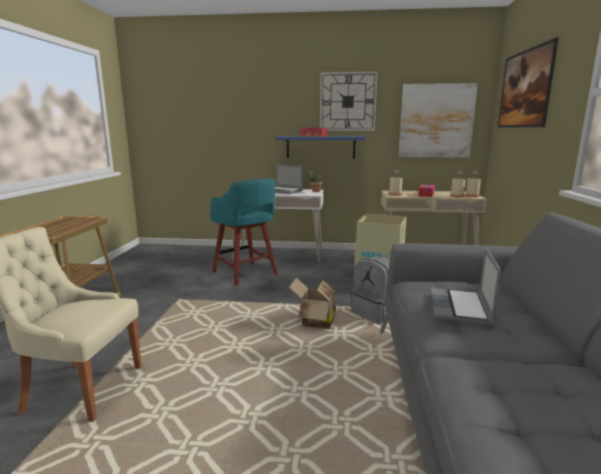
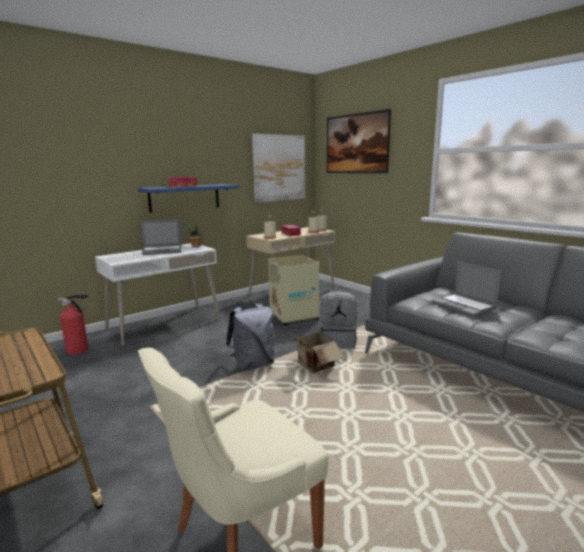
camera: 45 degrees left, 0 degrees up
(209, 254) = (79, 350): none -> fire extinguisher
(245, 274) = (170, 353): turquoise stool -> none
(276, 302) = (253, 365): none -> grey backpack
(347, 101) = (206, 149): wall clock -> none

